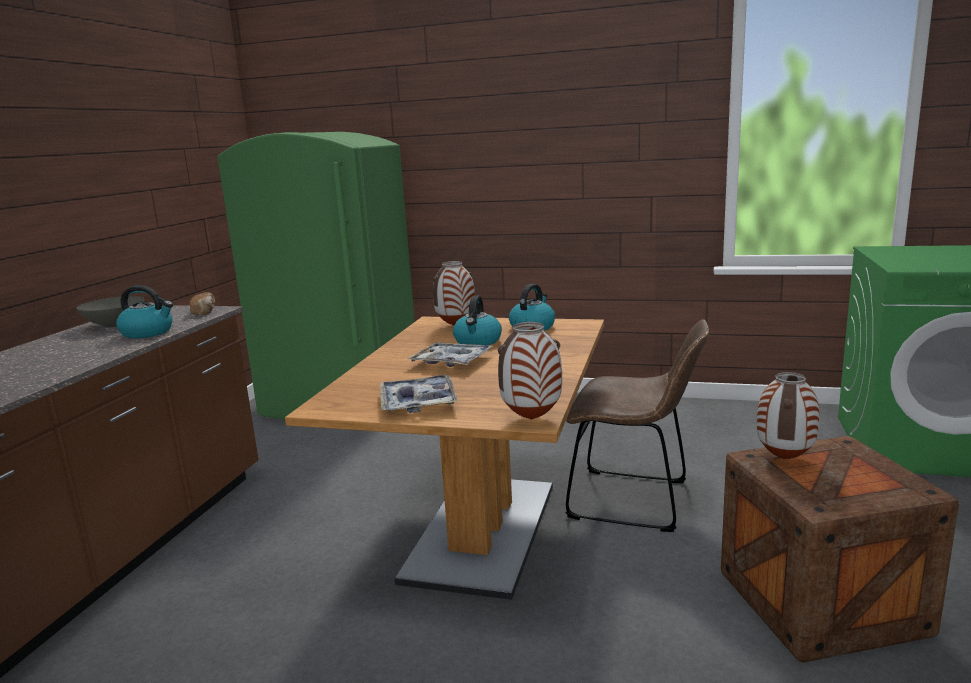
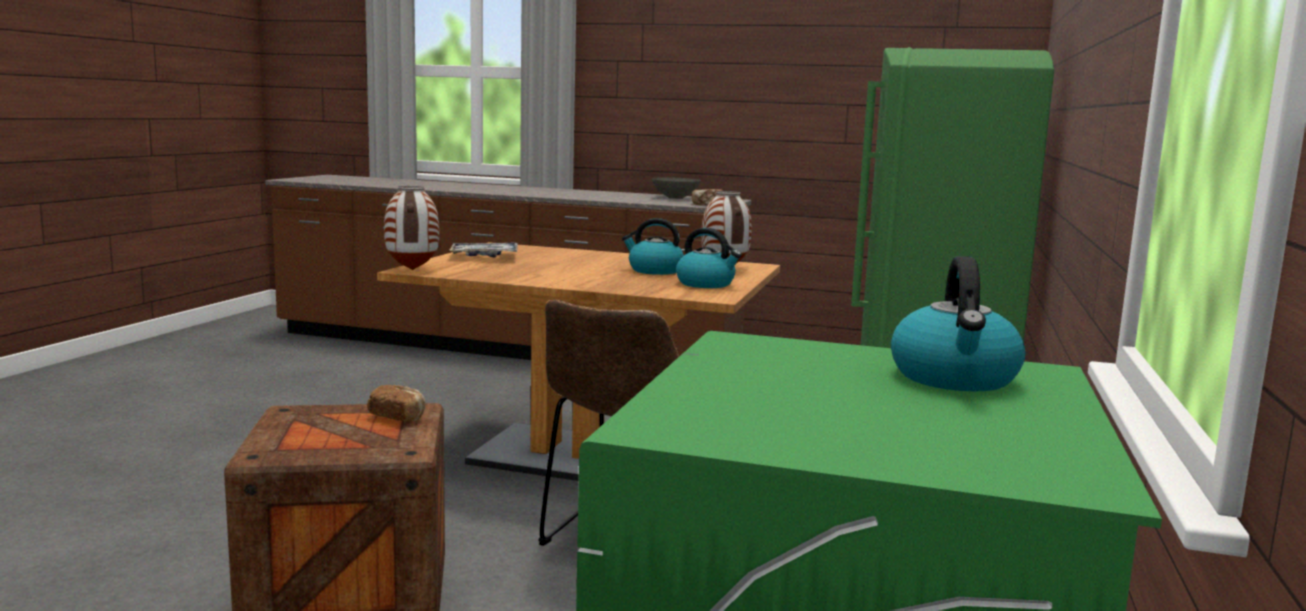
camera: 90 degrees right, 5 degrees down
(148, 333) = (643, 200): kettle -> kettle (955, 378)
(451, 362) = (588, 264): tray -> none
(783, 458) = (398, 417): vase -> bread

